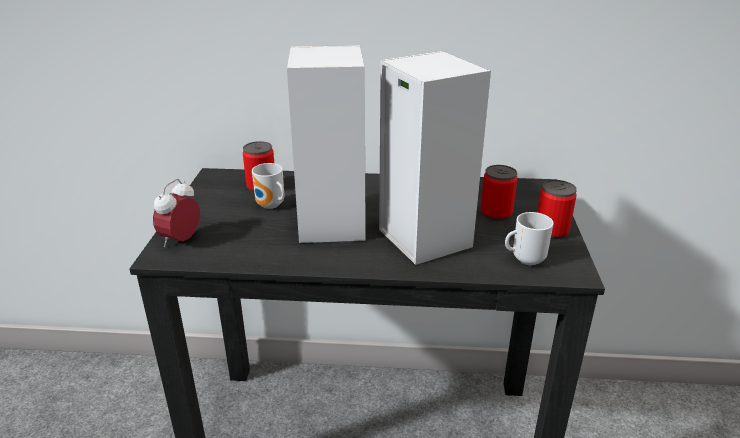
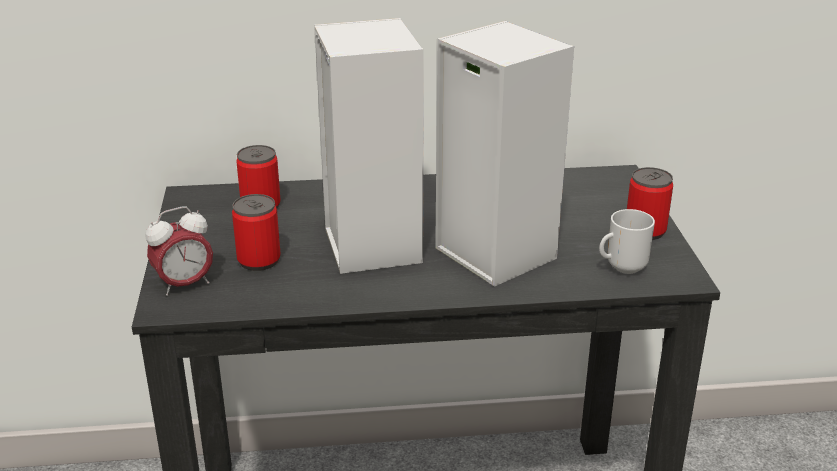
camera: 10 degrees left, 0 degrees up
(181, 240) = (184, 285): alarm clock -> alarm clock turned 135 degrees counterclockwise
(270, 206) = (284, 230): mug -> none
(496, 214) = (573, 215): can -> can (259, 260)

